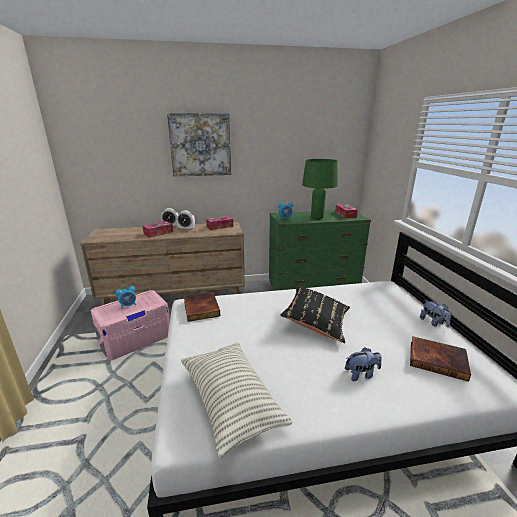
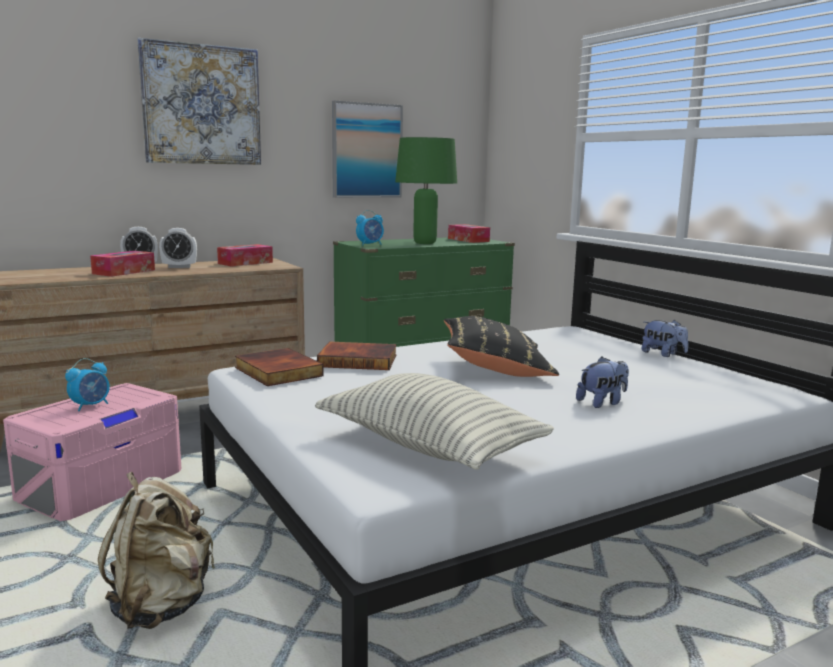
camera: 20 degrees left, 10 degrees down
(118, 430) = (161, 606): none -> beige backpack
(291, 164) = (366, 151): none -> picture
(438, 359) = (693, 379): book -> book (359, 360)

